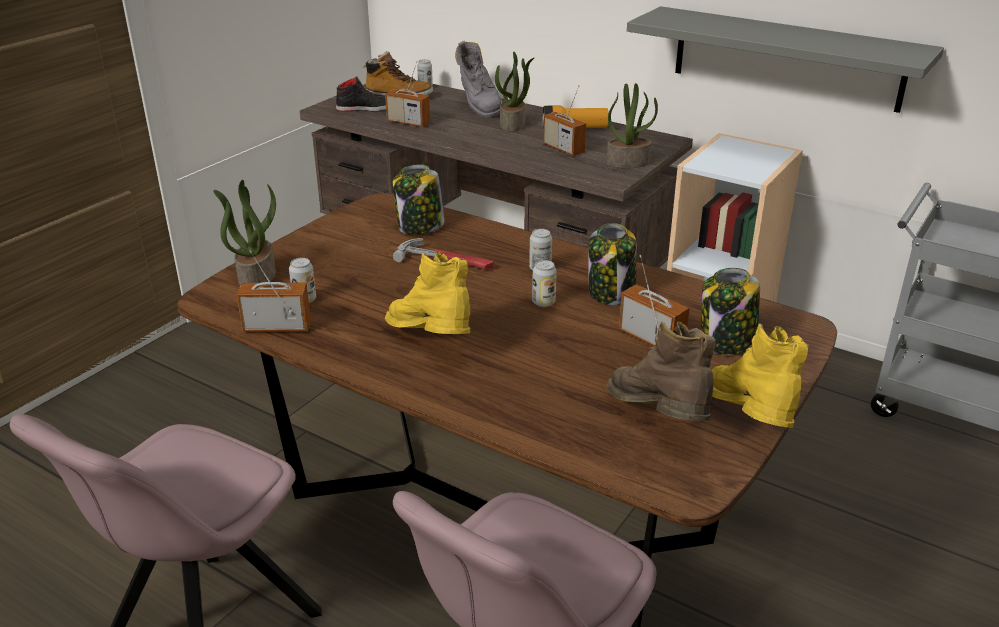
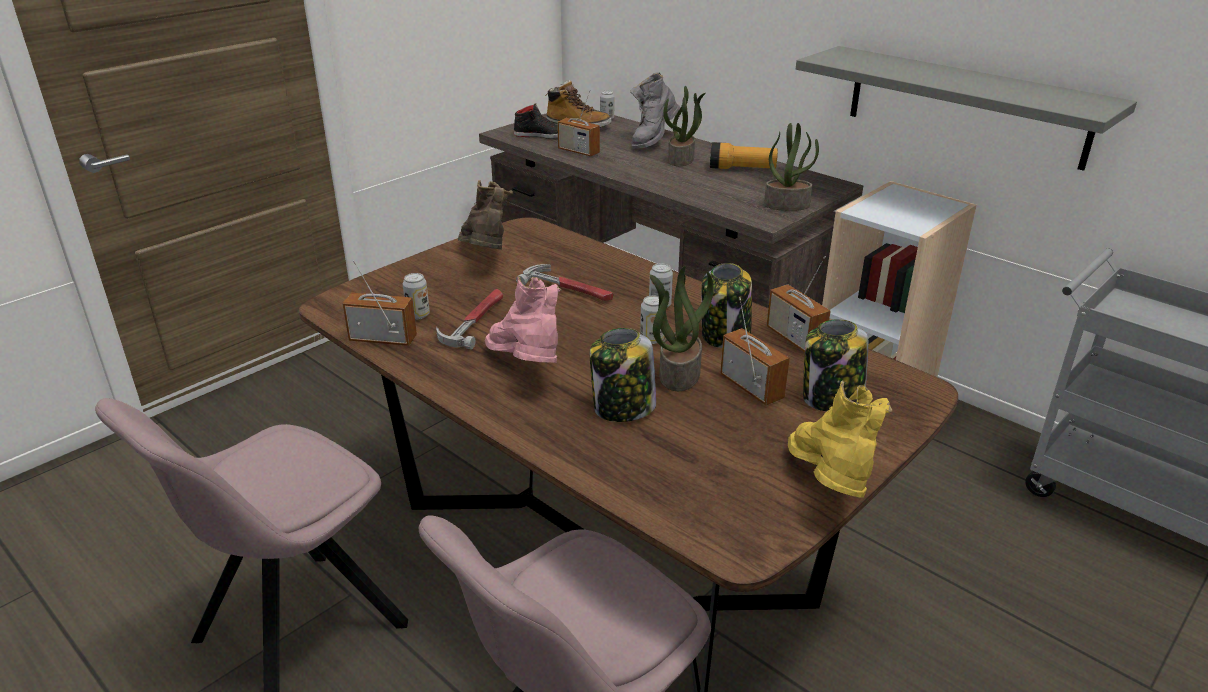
camera: 10 degrees right, 0 degrees up
(256, 276) = (381, 288): potted plant -> potted plant (678, 373)
(364, 301) = (474, 321): none -> hammer
(420, 227) = (554, 253): jar -> jar (623, 408)
(432, 342) = (526, 368): yellow boot -> pink boot
(478, 107) = (653, 141): grey boot -> grey boot turned 45 degrees clockwise
(563, 149) = (724, 187): radio -> radio (794, 338)
(659, 420) = (731, 473): brown boot -> brown boot (485, 258)

